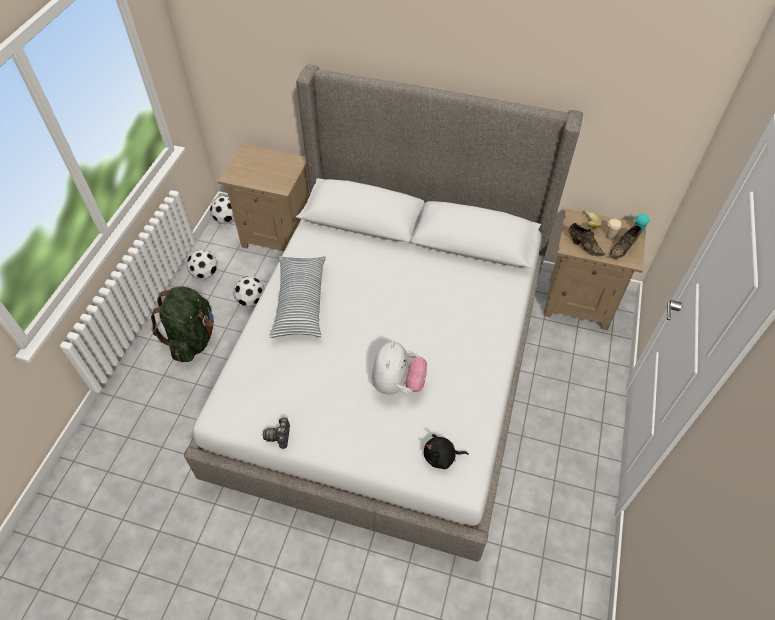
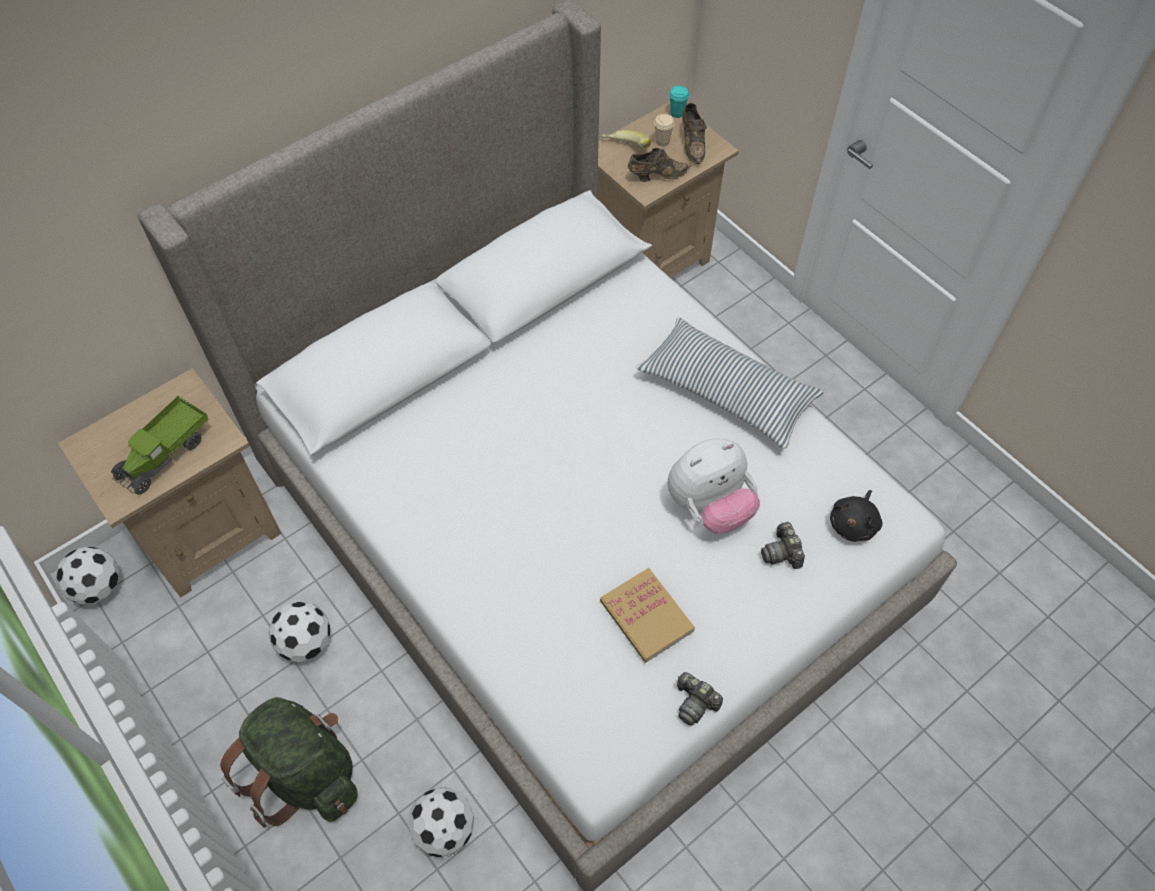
camera: 55 degrees left, 5 degrees up
(205, 274) = (185, 683): football -> football (444, 828)
(261, 176) = (166, 454): none -> toy truck
(300, 302) = (474, 546): pillow -> pillow (726, 391)
(311, 389) = (646, 616): none -> book
(395, 431) = (782, 552): none -> camera
(397, 383) = (709, 506): plush toy -> plush toy turned 105 degrees clockwise

